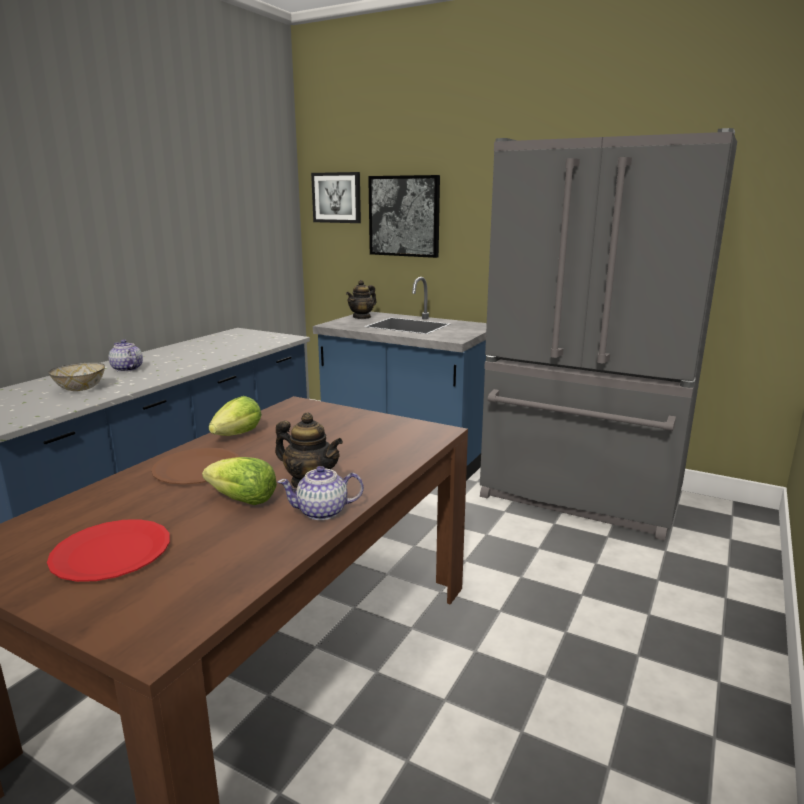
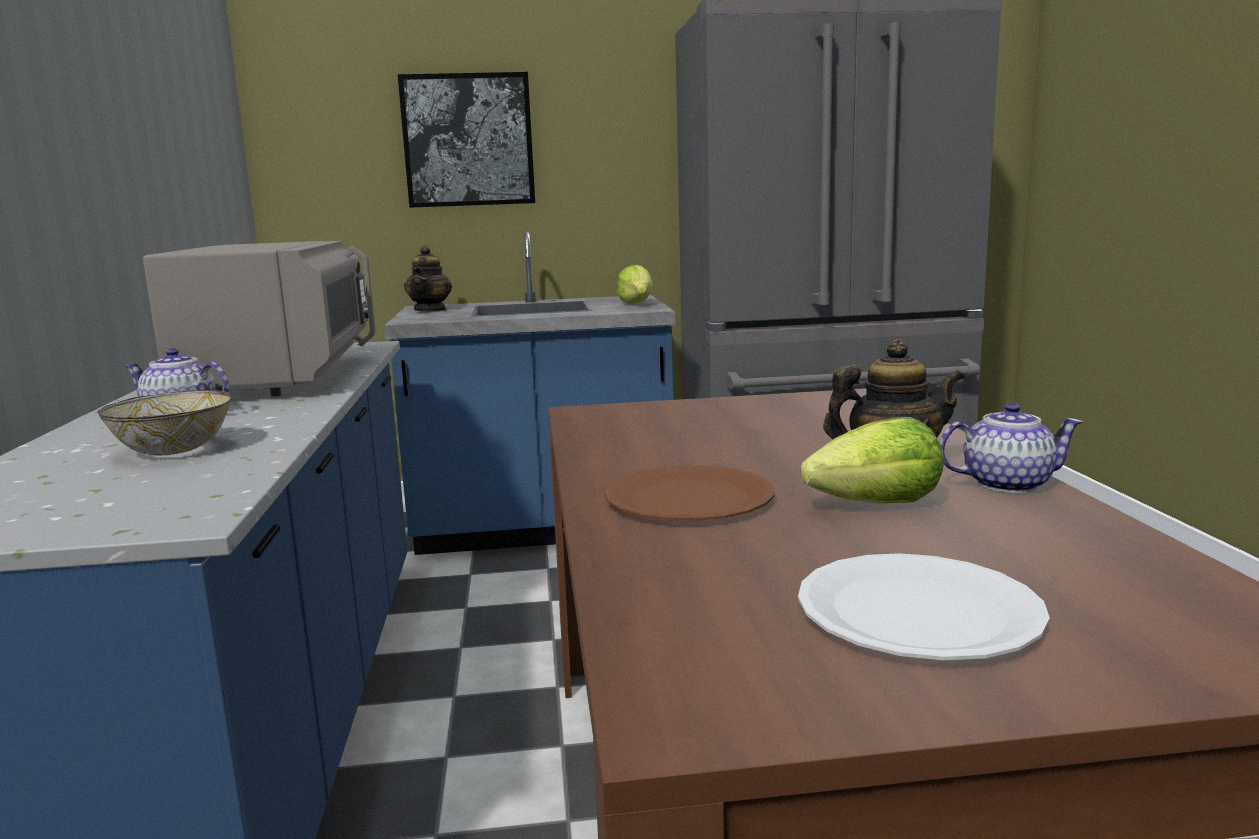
camera: 35 degrees left, 5 degrees down
(111, 552) = (917, 611): red plate -> white plate
(205, 354) = (282, 378): none -> grey microwave
(238, 435) = (615, 455): lettuce -> lettuce (637, 304)
(323, 512) = (1005, 484): teapot -> teapot turned 135 degrees counterclockwise
(337, 197) = (329, 114): picture -> none

